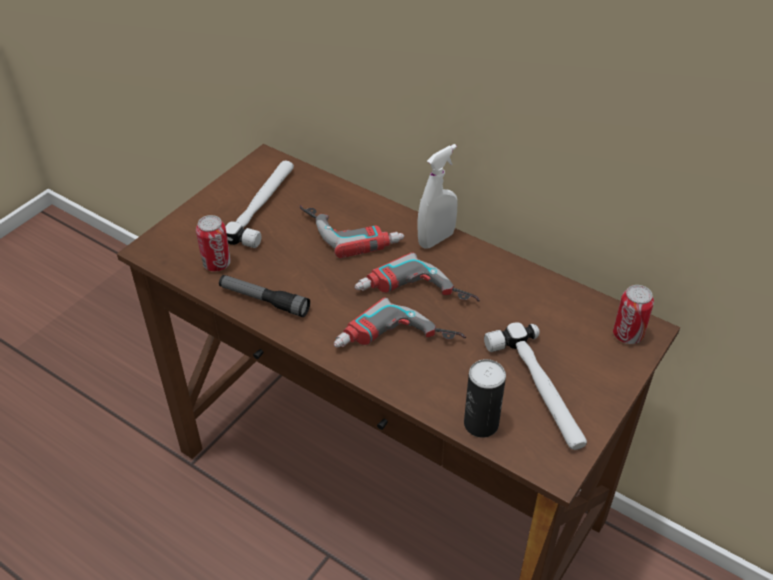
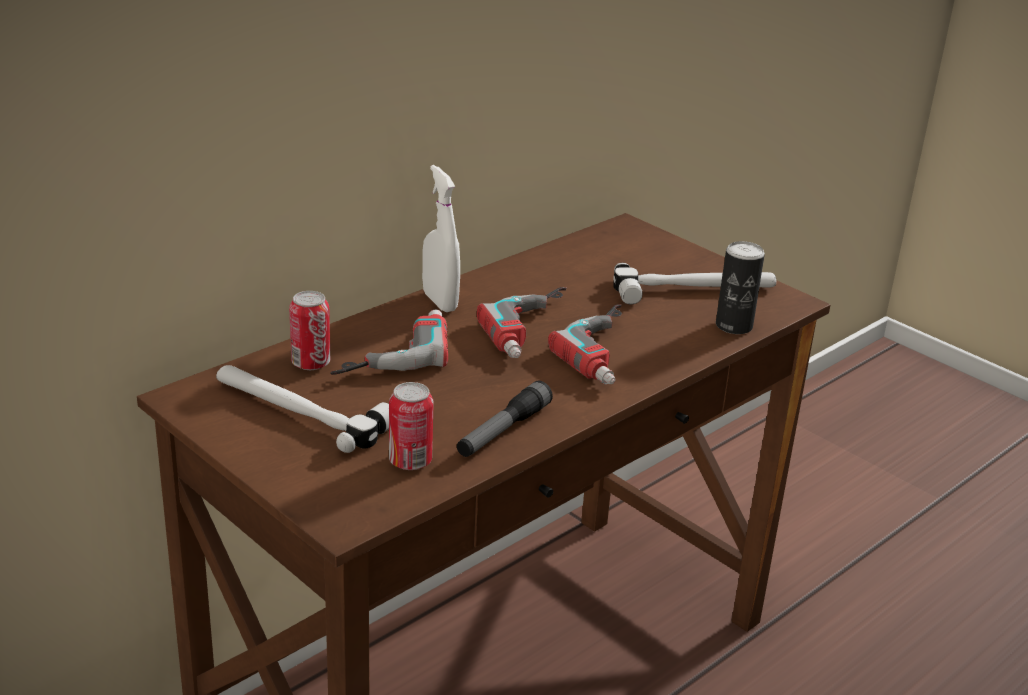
camera: 80 degrees left, 15 degrees down
(627, 335) = (630, 235): can -> can (311, 363)

